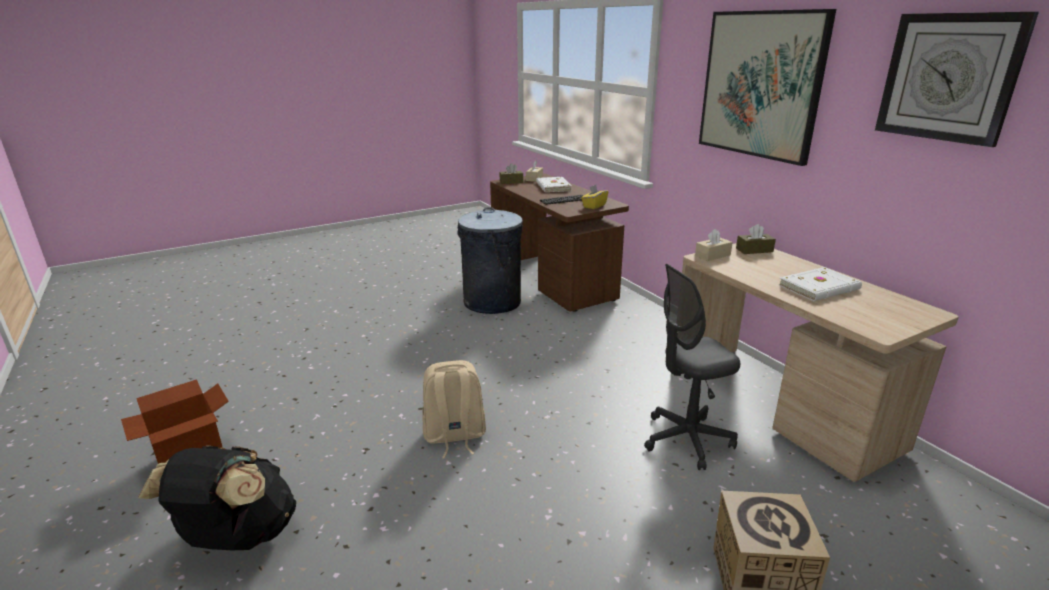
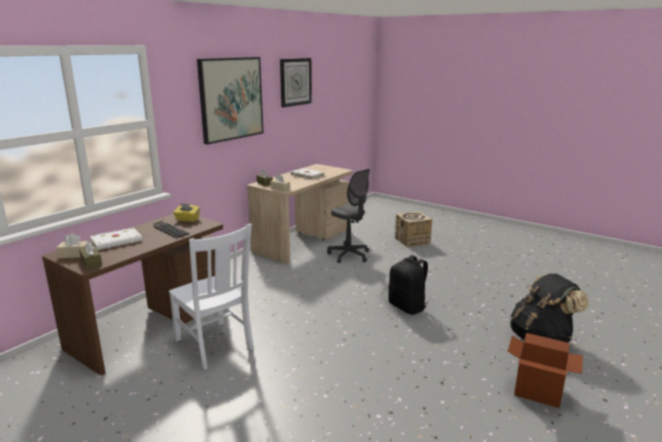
camera: 115 degrees left, 5 degrees down
(454, 436) = (408, 307): beige backpack -> black backpack
(492, 302) = (214, 345): grey trash can -> white chair

